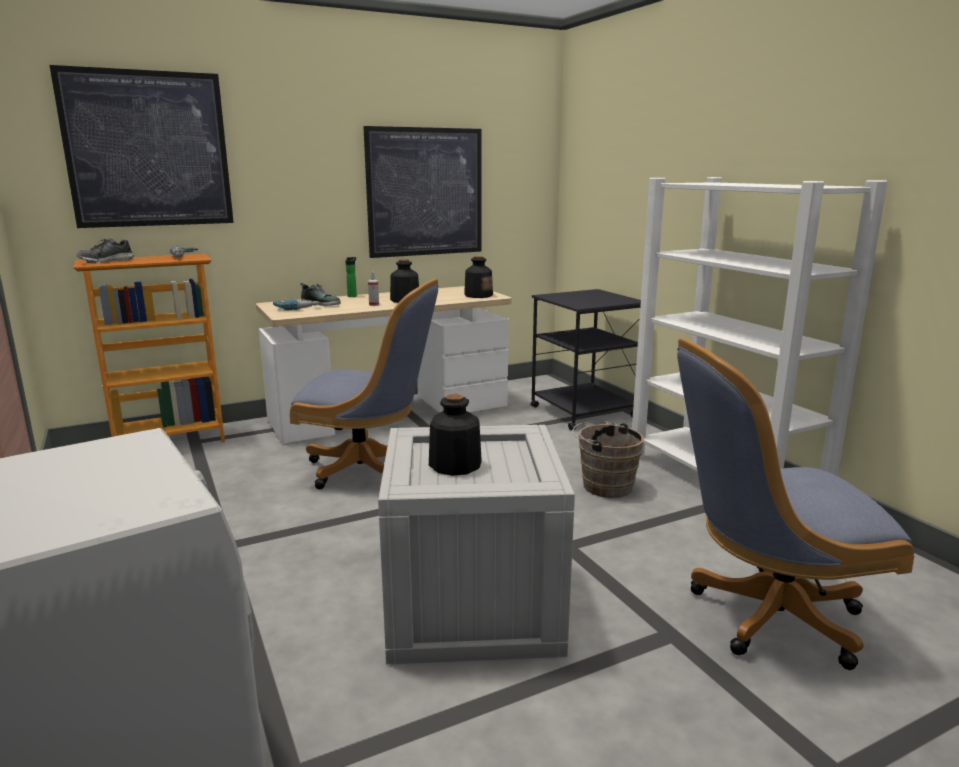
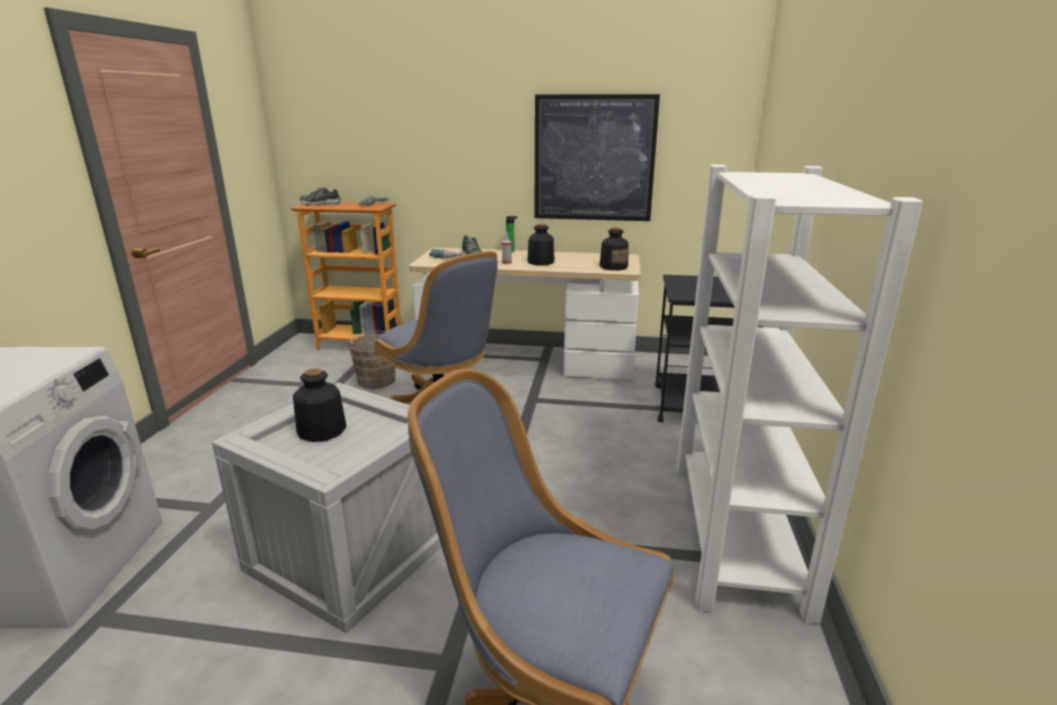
camera: 35 degrees right, 5 degrees up
(148, 150) = (360, 118): picture -> none
(604, 485) = (606, 489): brown bucket -> brown bucket (376, 379)

